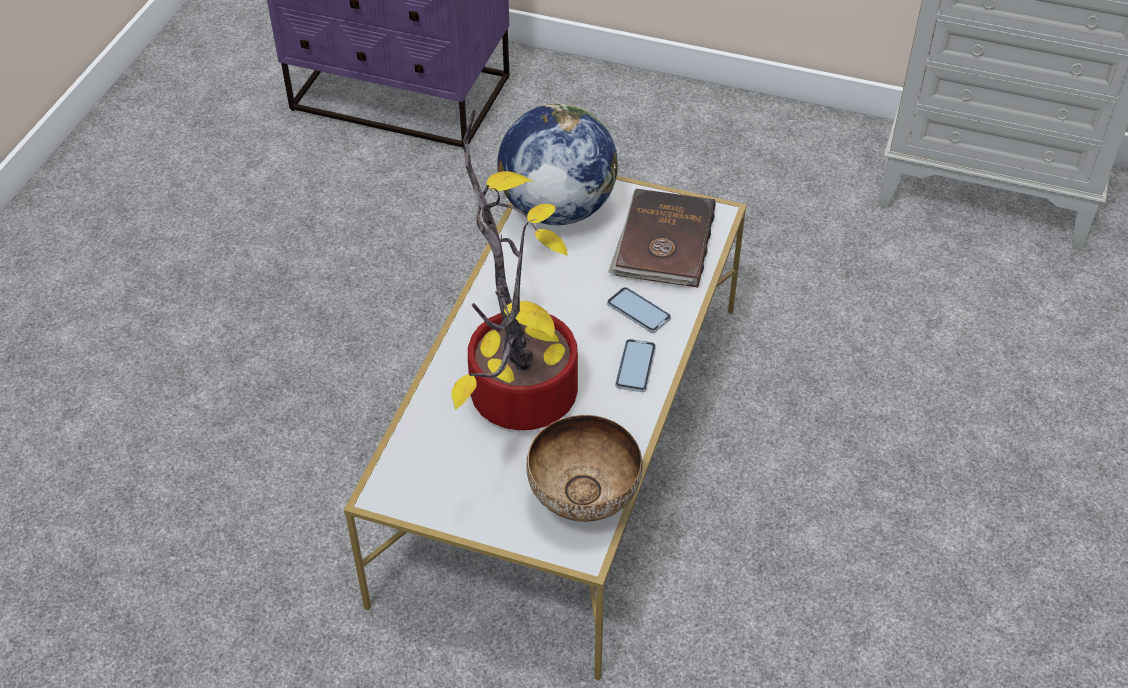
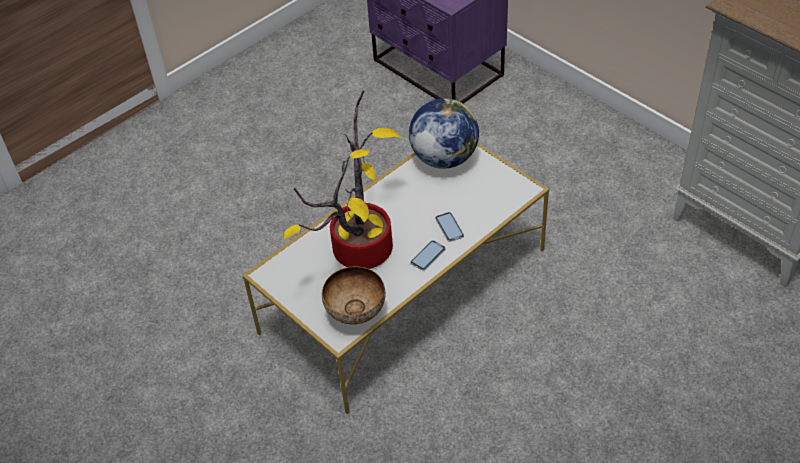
camera: 30 degrees right, 0 degrees up
(663, 243) = (487, 195): brown book -> none

